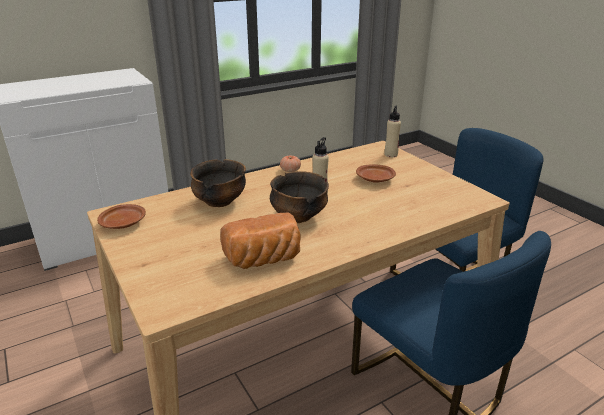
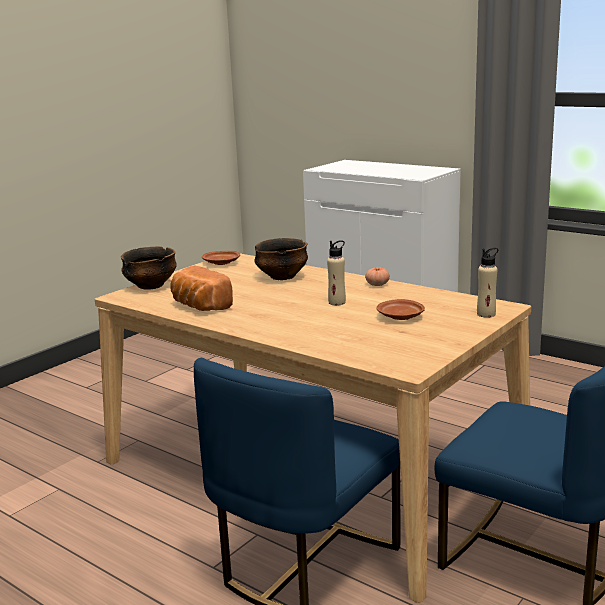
camera: 70 degrees right, 10 degrees down
(298, 217) = (280, 303): bowl -> bowl (151, 286)

